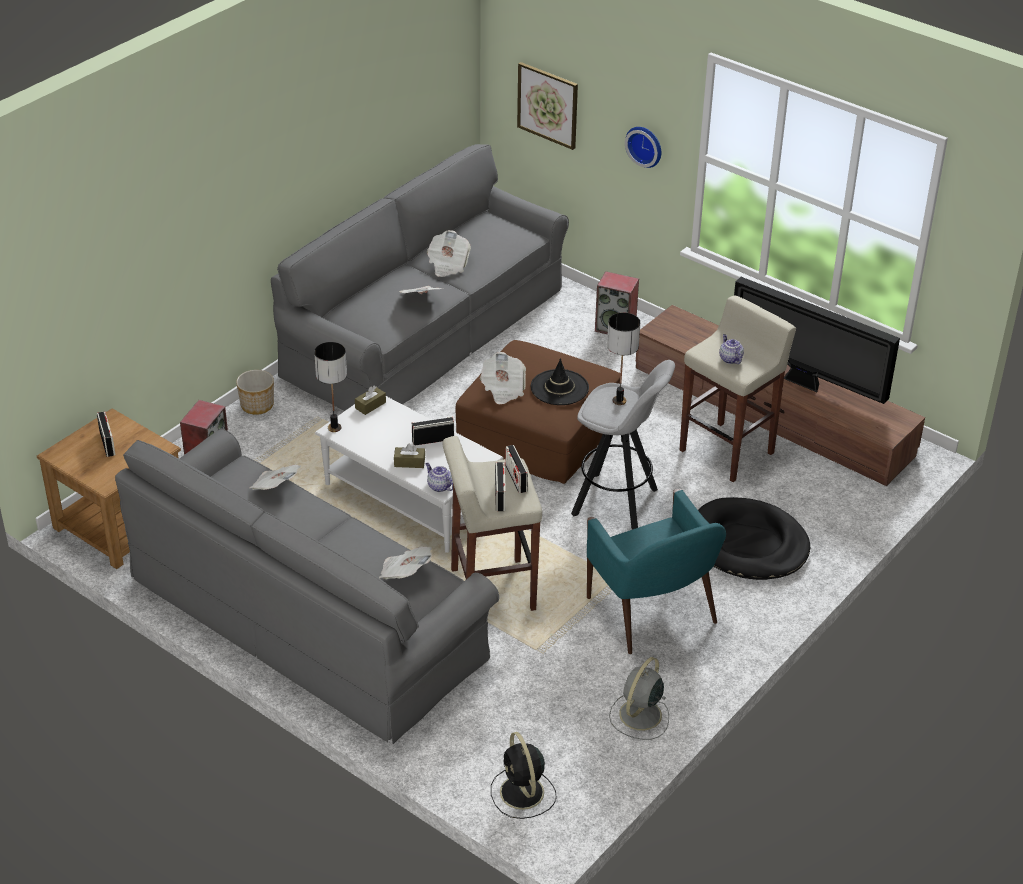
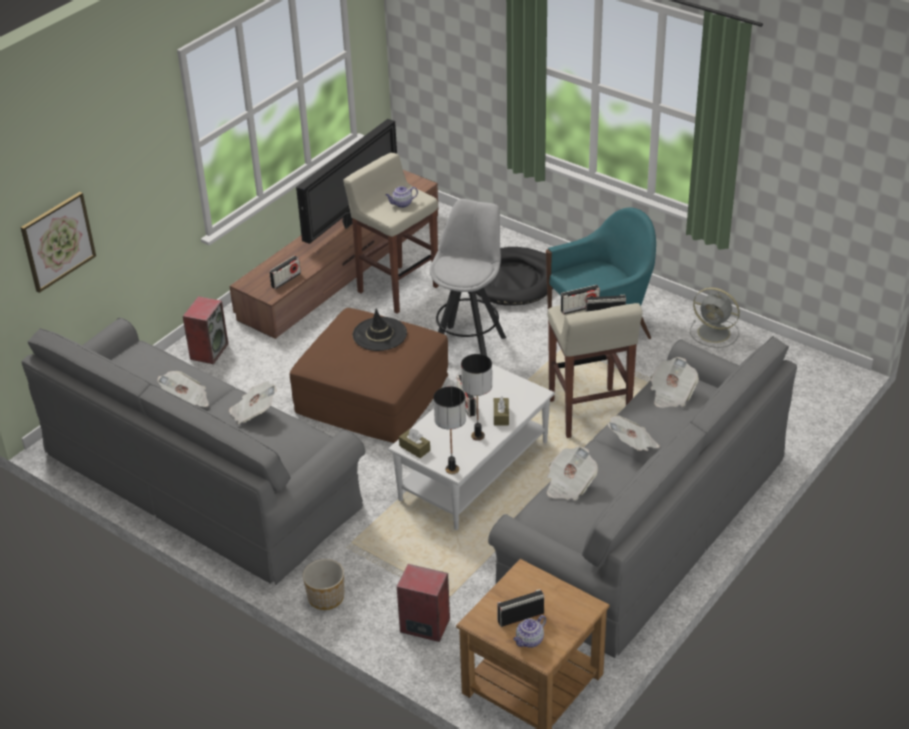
camera: 90 degrees left, 0 degrees up
(439, 486) = (533, 396): teapot -> teapot (529, 641)
(503, 389) = (381, 368): newspaper -> newspaper (633, 444)
(522, 794) = (810, 387): black fan -> none
(619, 401) = (455, 264): table lamp -> table lamp (478, 436)
(645, 145) = (150, 185): wall clock -> none
(681, 339) = (286, 280): none -> radio

